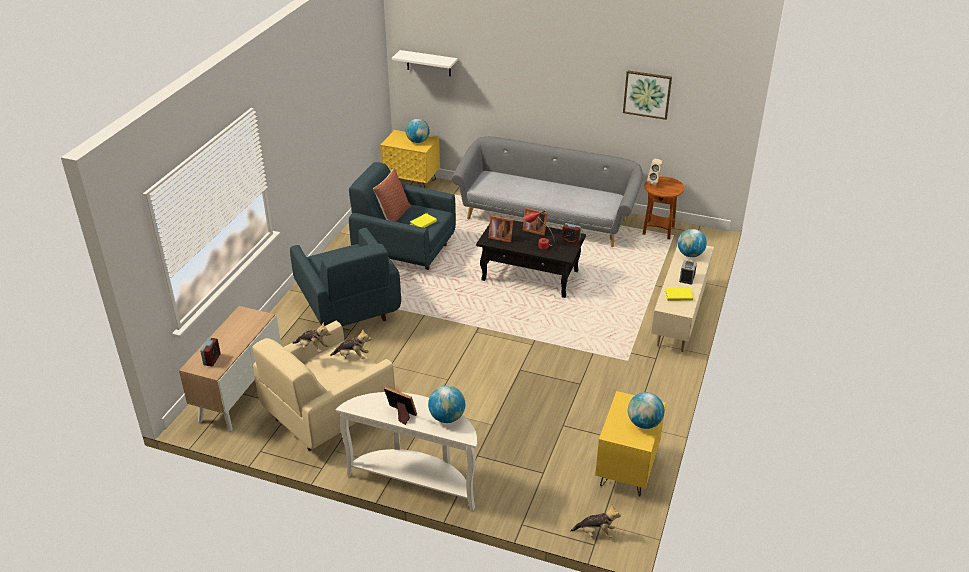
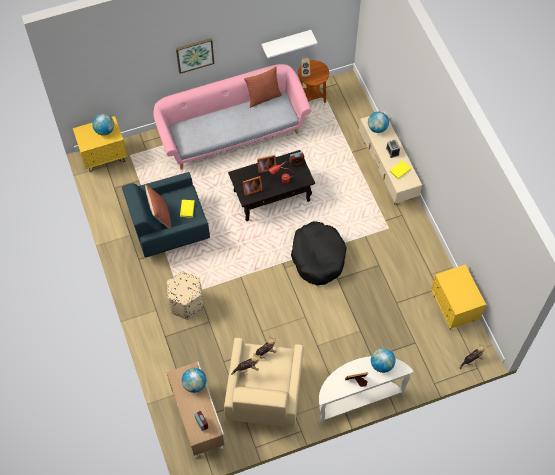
camera: 40 degrees left, 25 degrees up
(348, 306) = (186, 304): blue armchair -> beige ottoman
(428, 63) = (96, 74): white shelf -> white shelf (286, 42)
(520, 342) = (318, 257): none -> black dog bed
(547, 218) = (232, 132): grey sofa -> pink sofa
(596, 189) = (263, 97): none -> pillow
(644, 423) = (467, 287): globe -> globe (194, 384)
(647, 94) = (284, 20): picture -> picture (194, 55)

